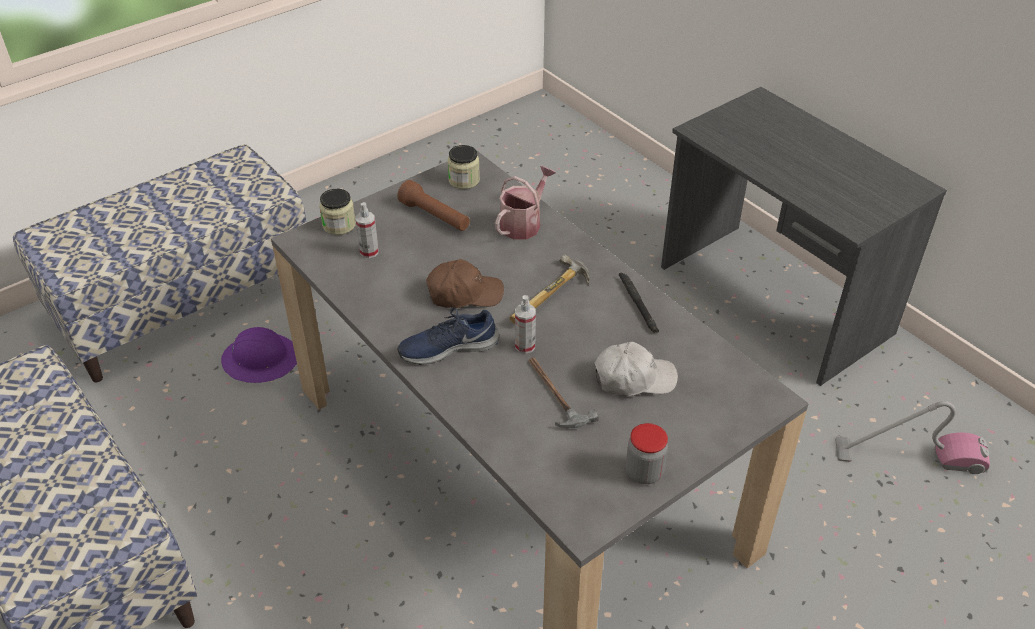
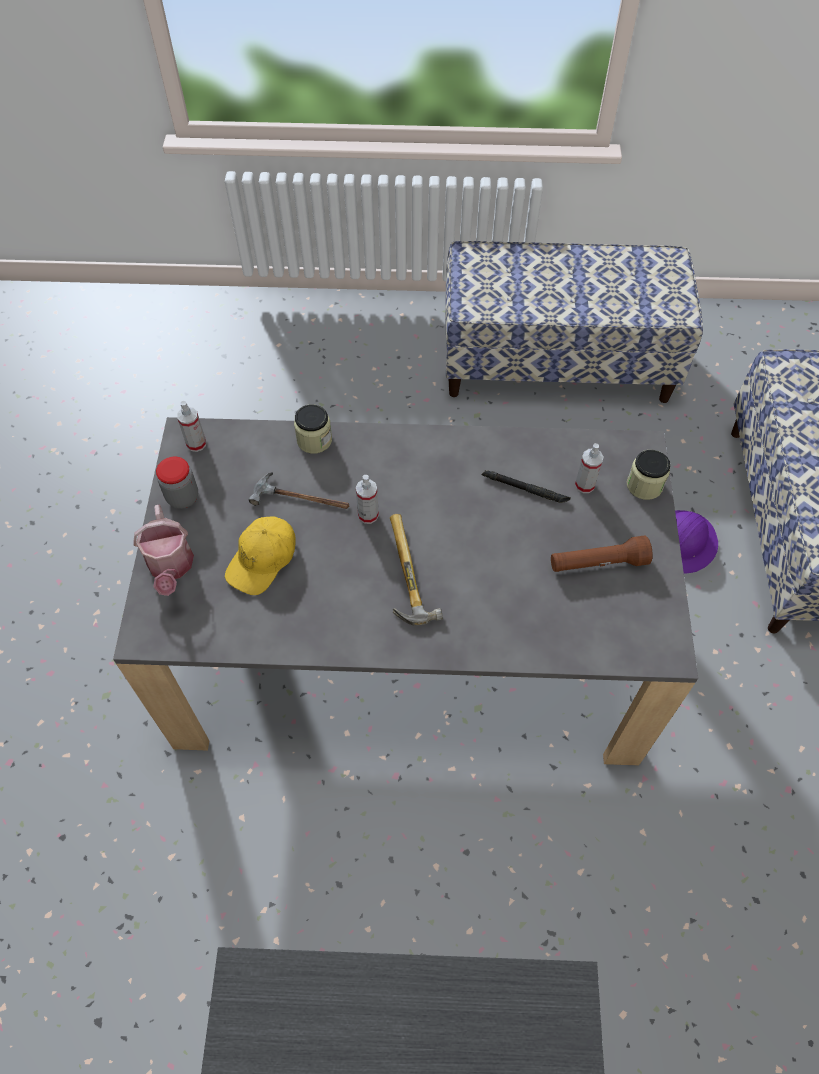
camera: 130 degrees right, 15 degrees up
(448, 347) = (415, 466): blue shoe -> none
(464, 180) = (642, 627): jar -> jar (314, 440)
(464, 293) = (468, 516): brown cap -> none
(523, 223) = (526, 628): watering can -> watering can (171, 567)
(583, 509) = (196, 444): none -> spray bottle
(633, 378) = (263, 560): white cap -> yellow cap
(638, 305) = (333, 631): black flashlight -> black flashlight (525, 489)
(909, 455) = (120, 981): vacuum cleaner -> none

